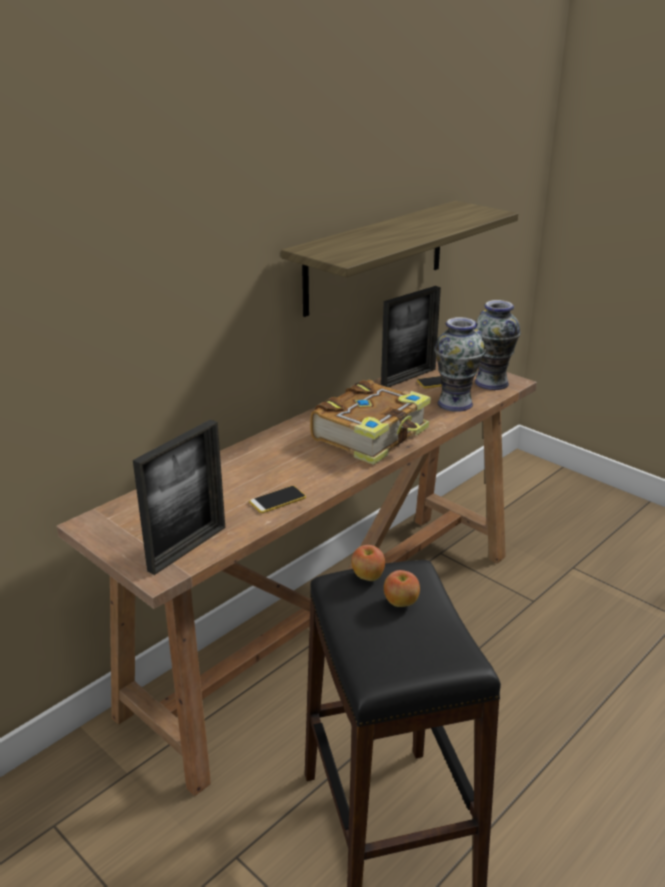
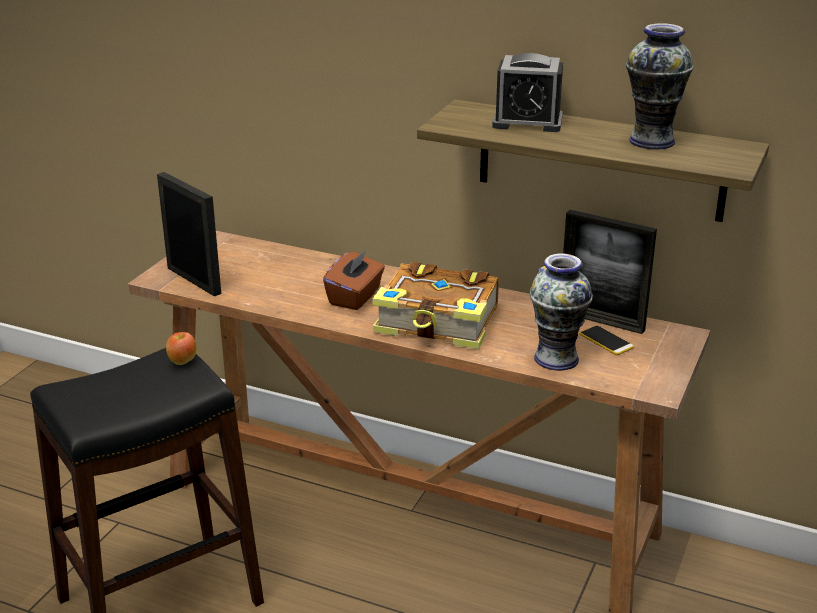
camera: 70 degrees right, 0 degrees up
(187, 548) = (194, 280): picture frame -> picture frame turned 150 degrees counterclockwise
(277, 500) = (284, 300): phone -> none
(299, 463) = (355, 297): none -> brown tissue box
(362, 238) = (527, 122): none -> alarm clock
(401, 603) = (153, 383): apple -> none
(492, 382) = (639, 376): vase -> vase (652, 141)

